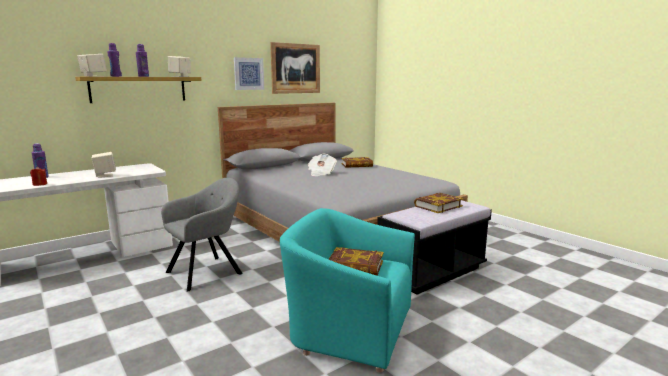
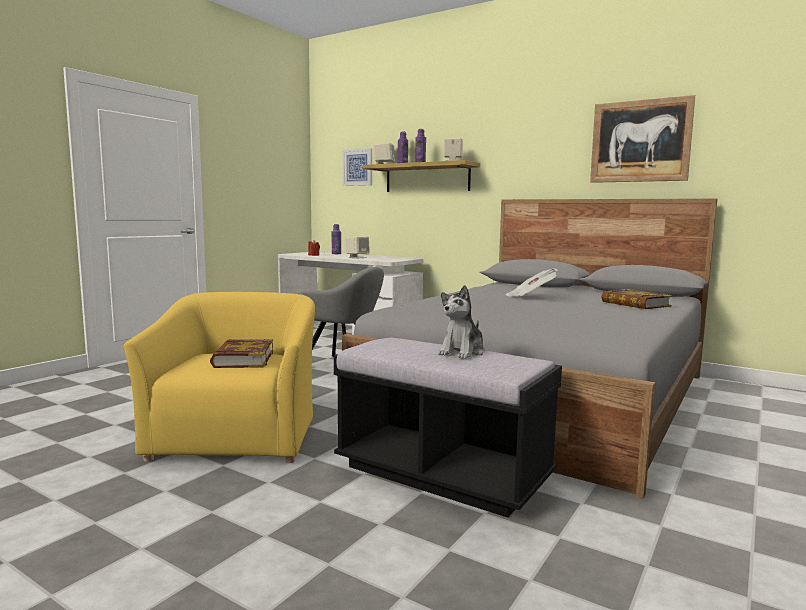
camera: 70 degrees right, 5 degrees down
(248, 73) = (555, 154): picture -> picture (357, 167)
(349, 329) = (236, 437): turquoise armchair -> yellow armchair
(438, 206) = (462, 352): book -> plush toy

